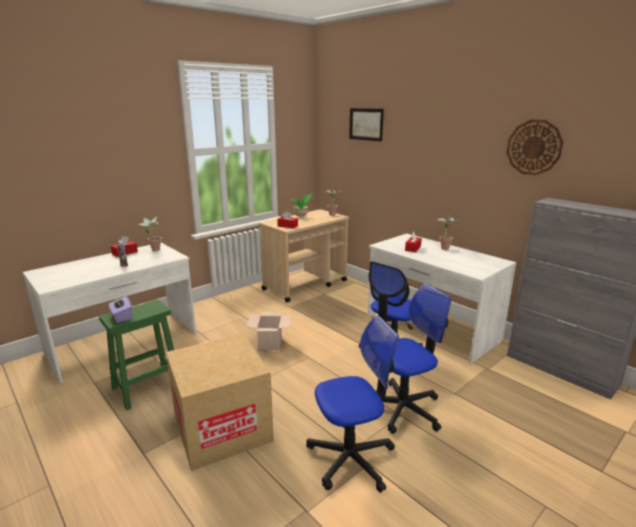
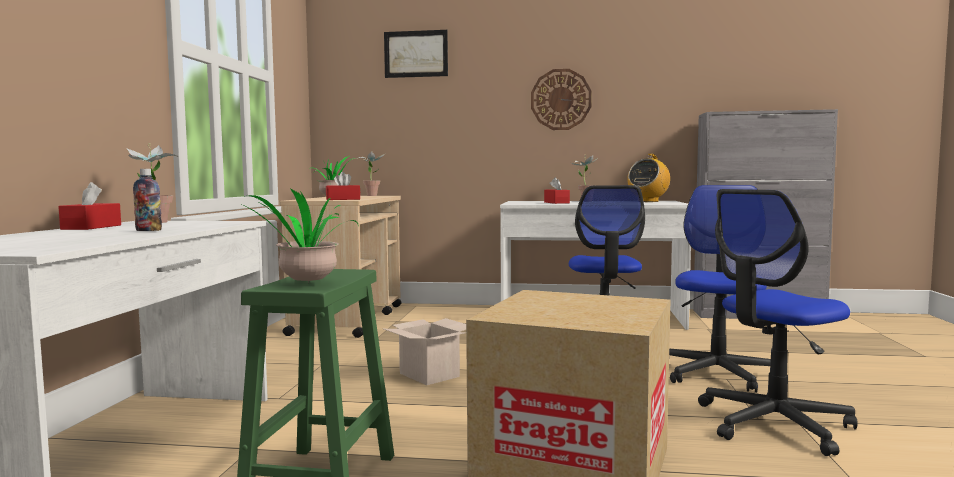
camera: 40 degrees left, 15 degrees down
(122, 317) = (305, 284): purple tissue box -> potted plant
(351, 458) = (773, 424): office chair -> office chair turned 150 degrees counterclockwise
(482, 261) = (648, 201): none -> radio
(534, 147) = (671, 61): wall clock -> wall clock (561, 99)

